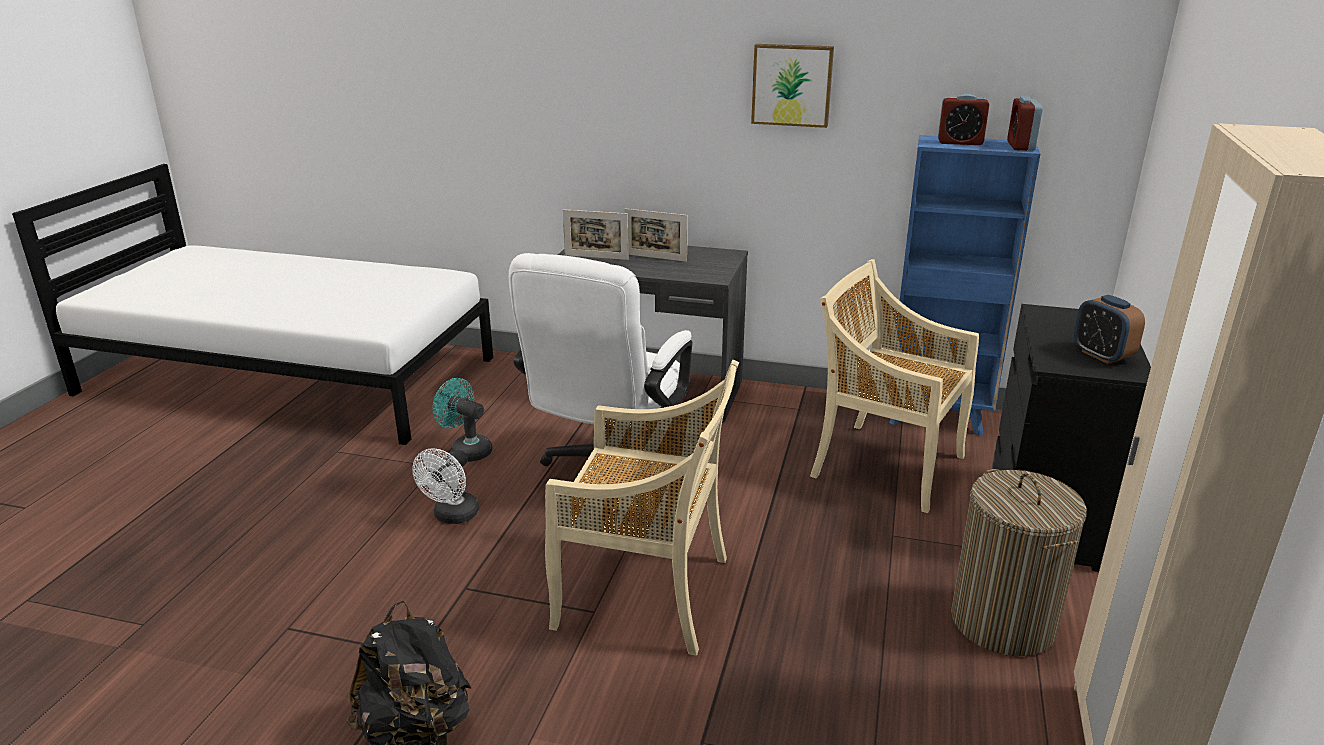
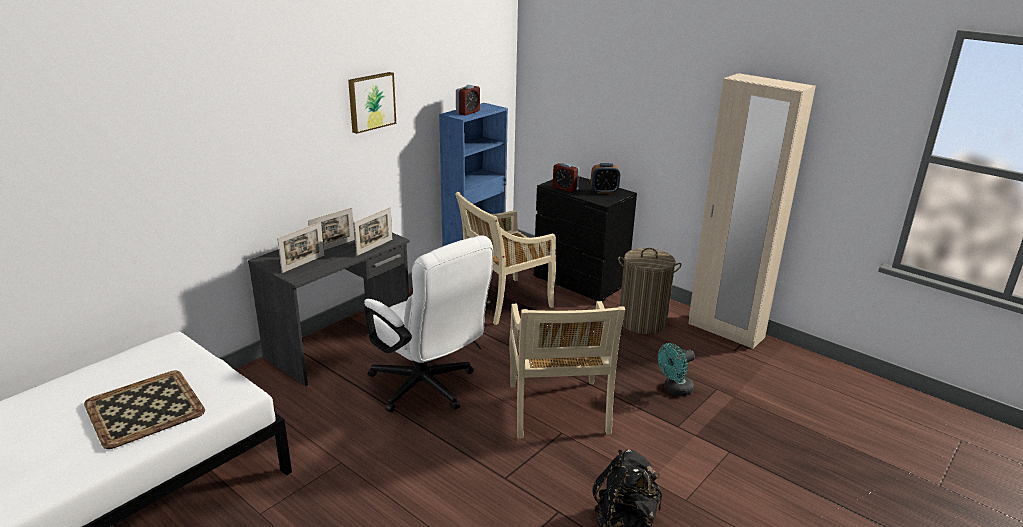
camera: 65 degrees left, 0 degrees up
(331, 301) = (144, 409): none -> tray
(452, 517) = (418, 467): white fan -> none
(466, 450) = (334, 442): turquoise fan -> turquoise fan (674, 390)
(646, 593) = (558, 410): beige chair -> beige chair turned 135 degrees clockwise
(680, 275) = (374, 247): none -> picture frame
(1020, 146) = (490, 106): alarm clock -> alarm clock (565, 188)

